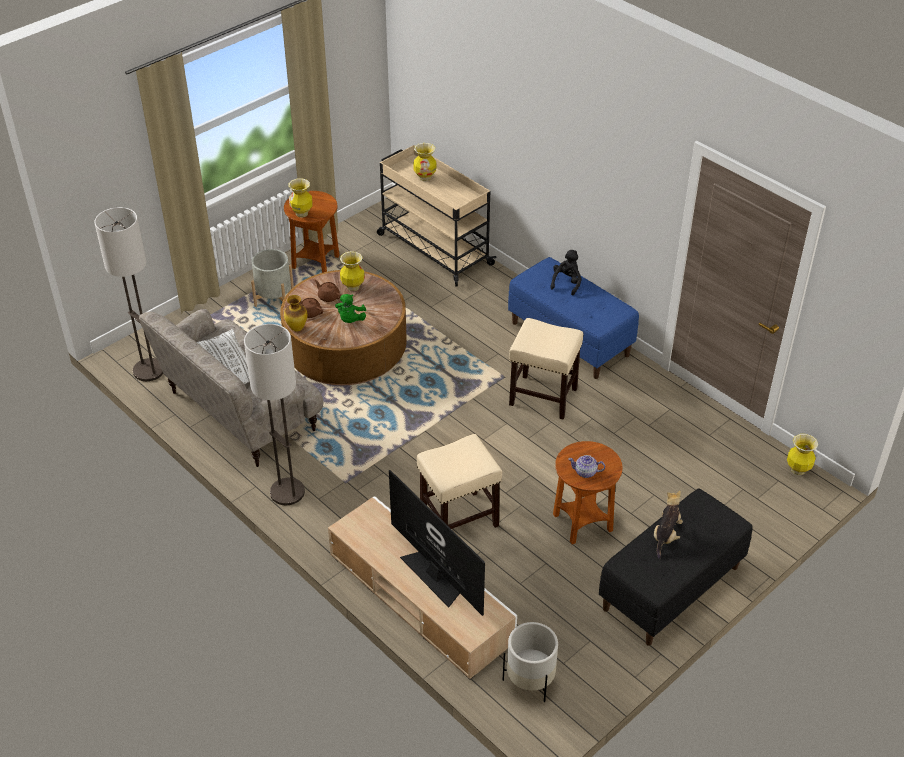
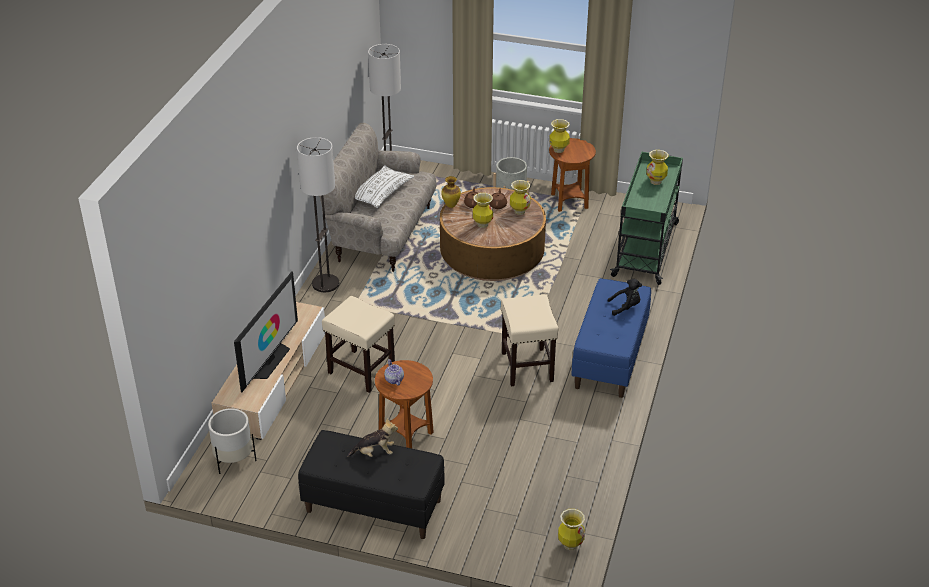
camera: 60 degrees right, 5 degrees down
(351, 320) = (482, 224): green plush toy -> vase
(433, 249) = (646, 248): beige cart -> green cart

